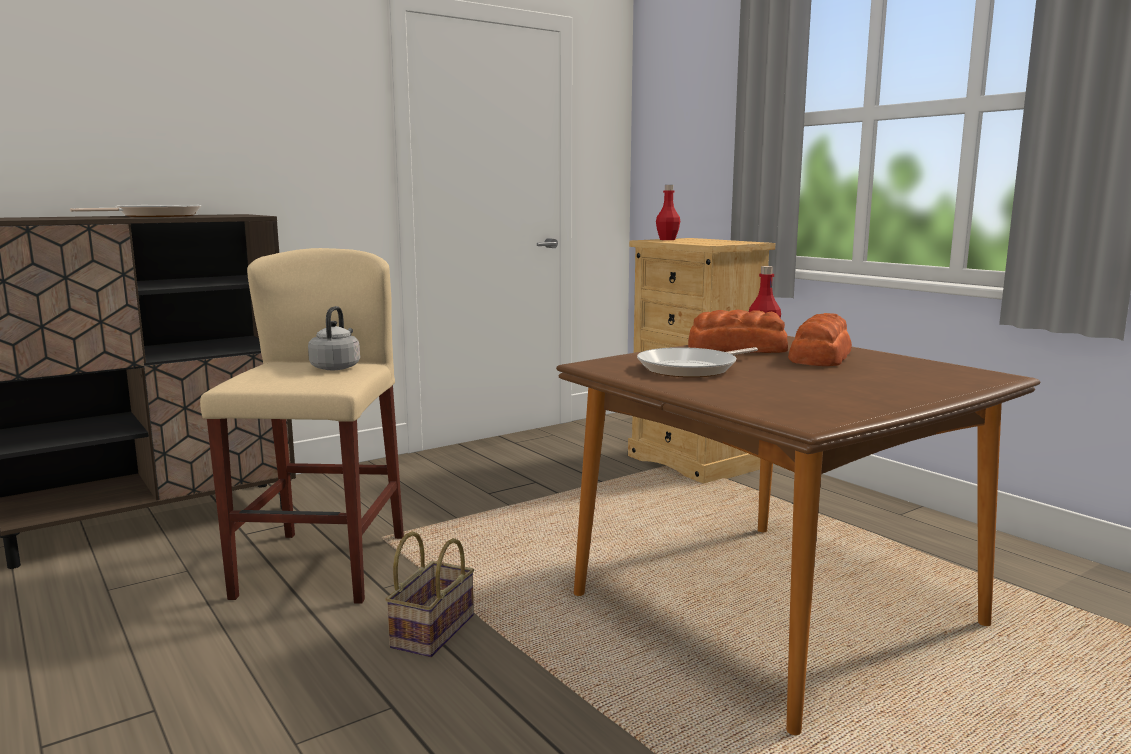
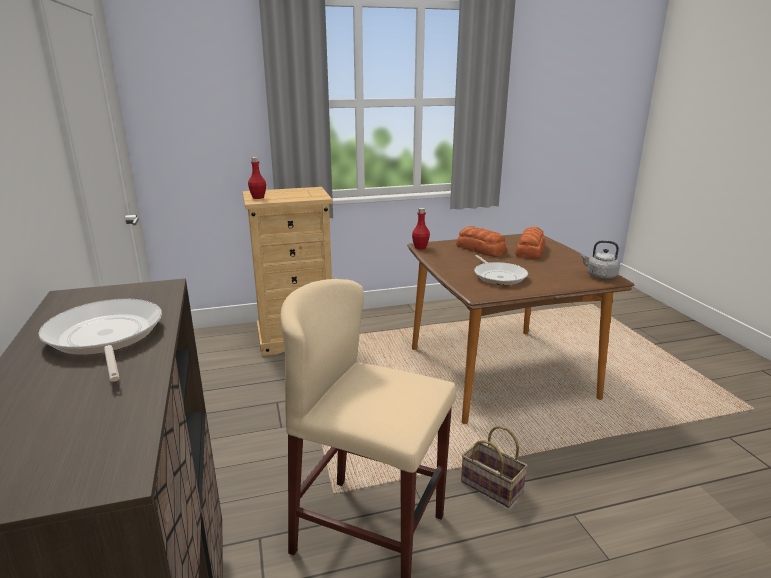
camera: 70 degrees left, 10 degrees up
(336, 367) = (377, 378): grey kettle -> grey kettle (599, 276)
(735, 349) = (451, 259): bread -> bread (529, 251)

